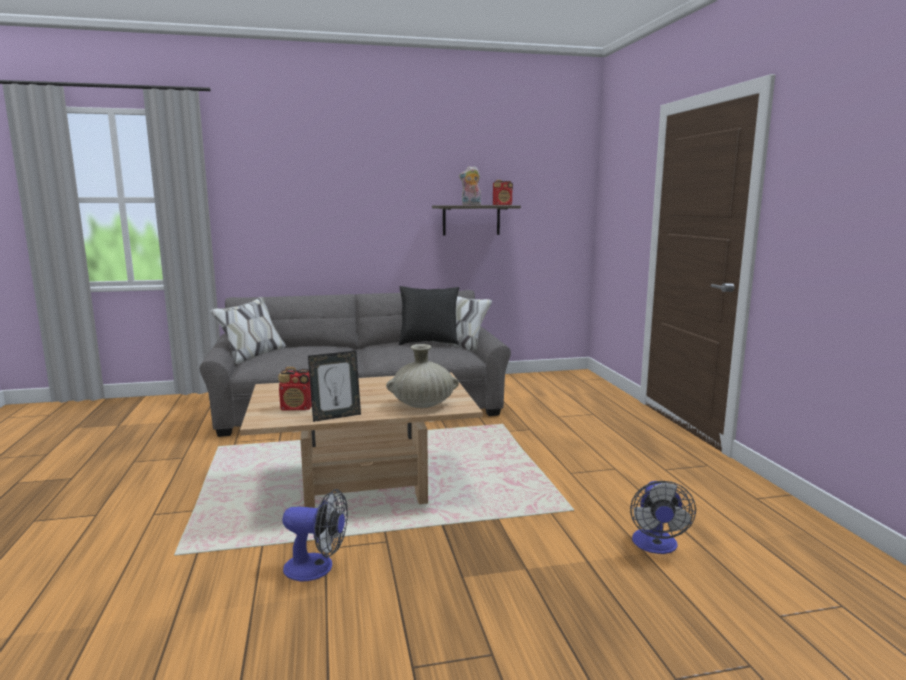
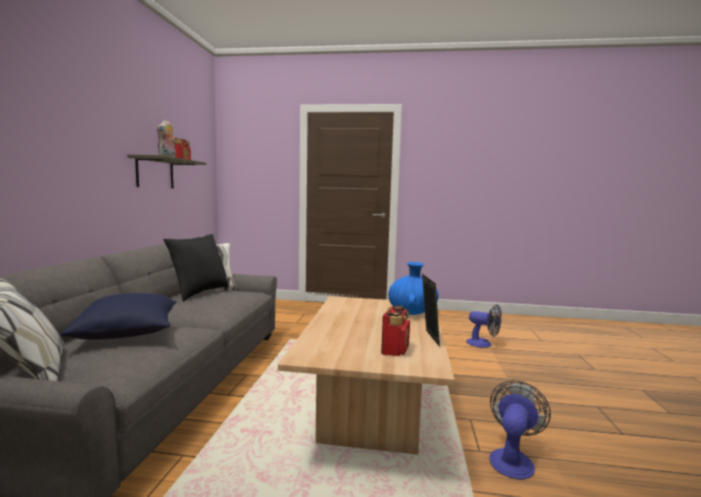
camera: 70 degrees left, 5 degrees down
(312, 351) = (128, 334): none -> blue pillow
(423, 405) = (412, 312): beige vase -> blue vase

